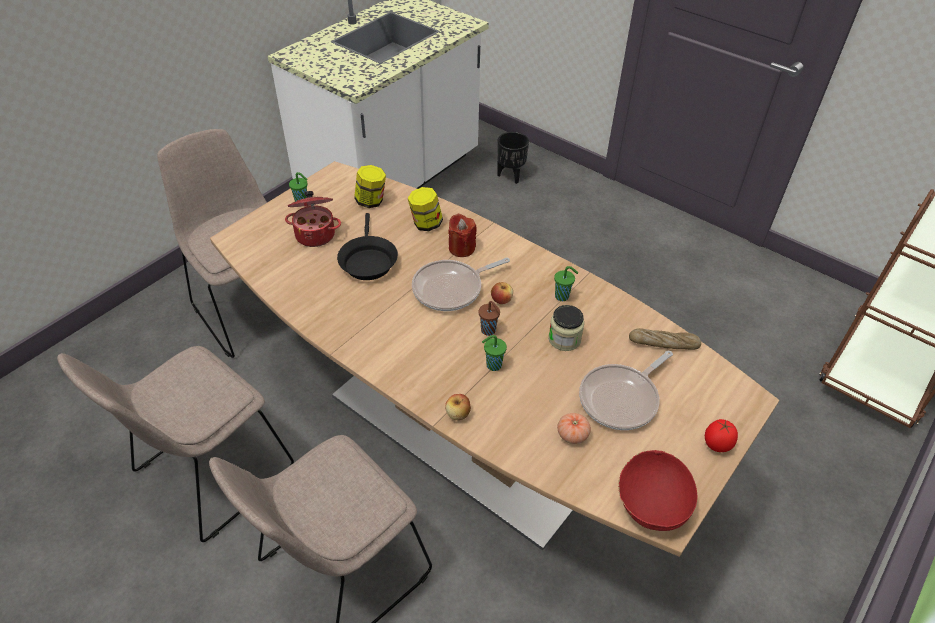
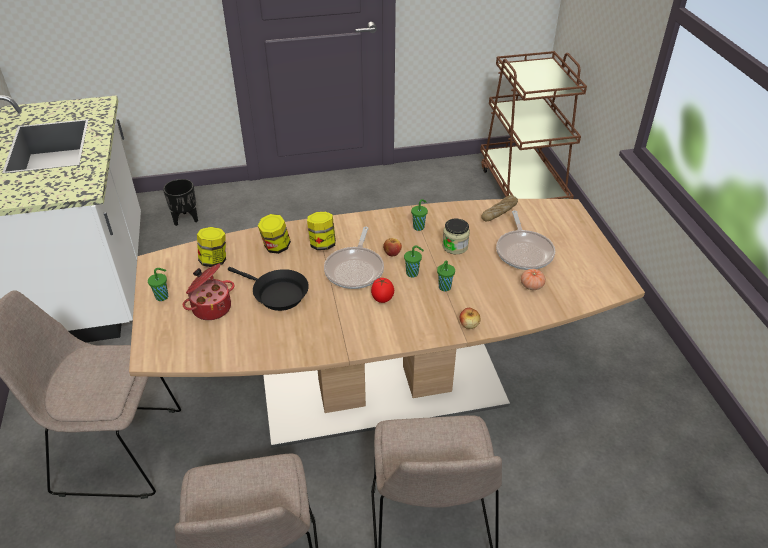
camera: 50 degrees left, 5 degrees down
(461, 248) = (322, 244): red candle -> jar
(489, 331) = (413, 273): brown cup -> green cup
(651, 503) = (605, 284): red bowl -> none
(716, 445) = (588, 238): tomato -> tomato (382, 299)

